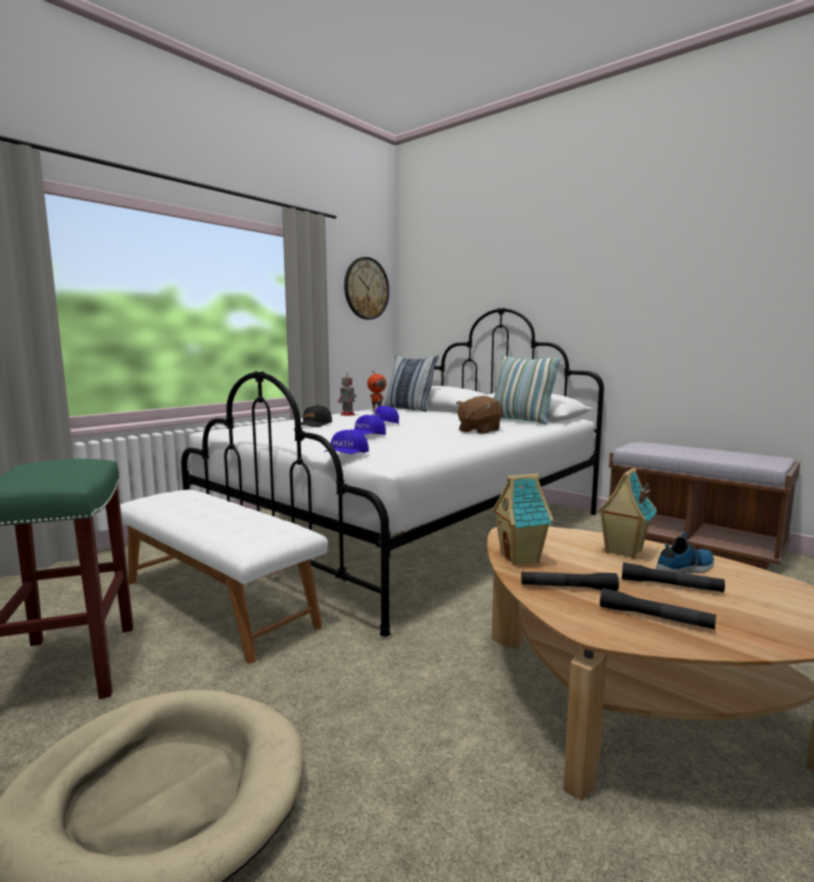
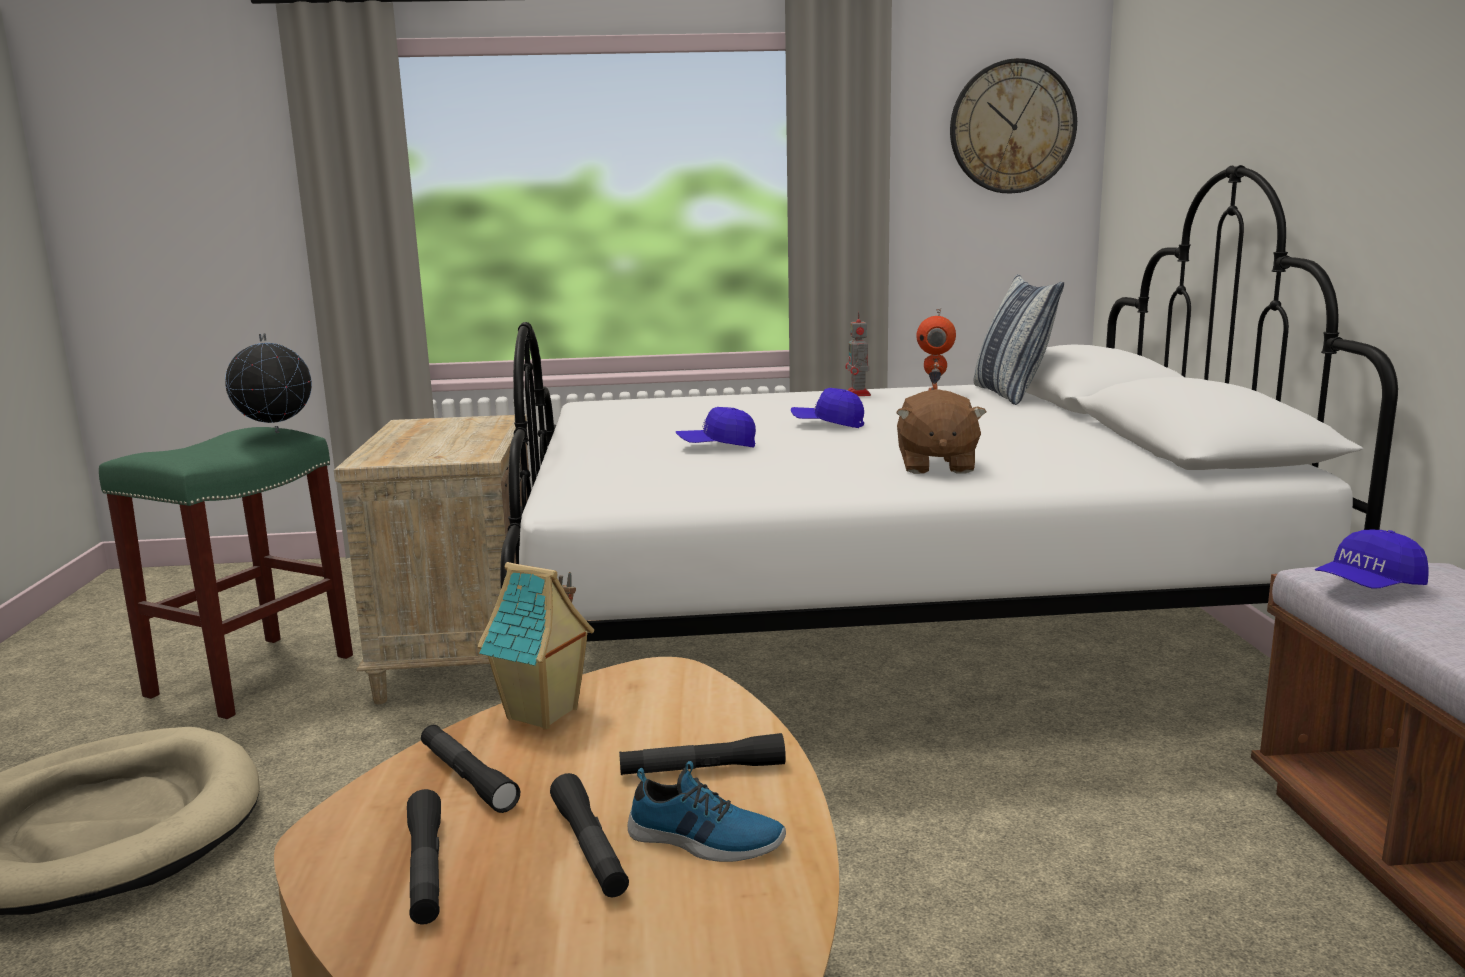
camera: 45 degrees right, 5 degrees up
(81, 460) = (275, 433): none -> globe
(218, 602) = (461, 657): white bench -> beige nightstand
(314, 424) = (738, 409): black cap -> none
(346, 456) = (566, 478): blue cap -> blue cap (1368, 586)
(478, 431) = (936, 466): brown plush toy -> brown plush toy turned 75 degrees counterclockwise
(520, 421) = (1119, 455): pillow -> none
(622, 552) = (702, 769): toy house -> black flashlight

